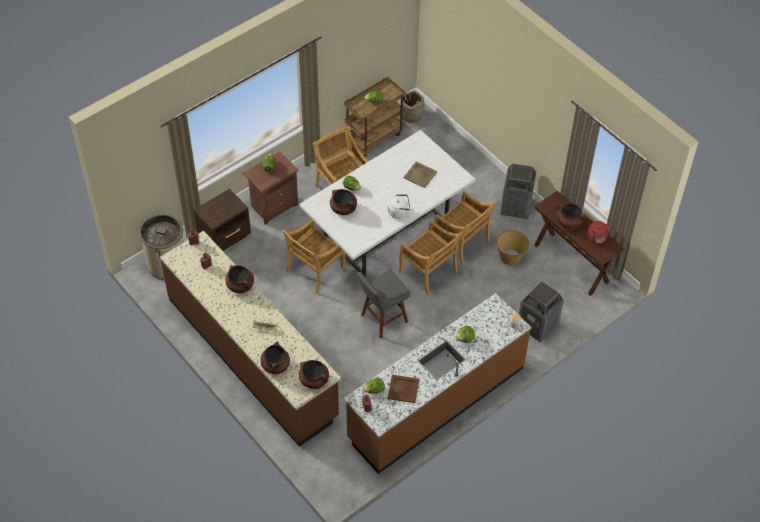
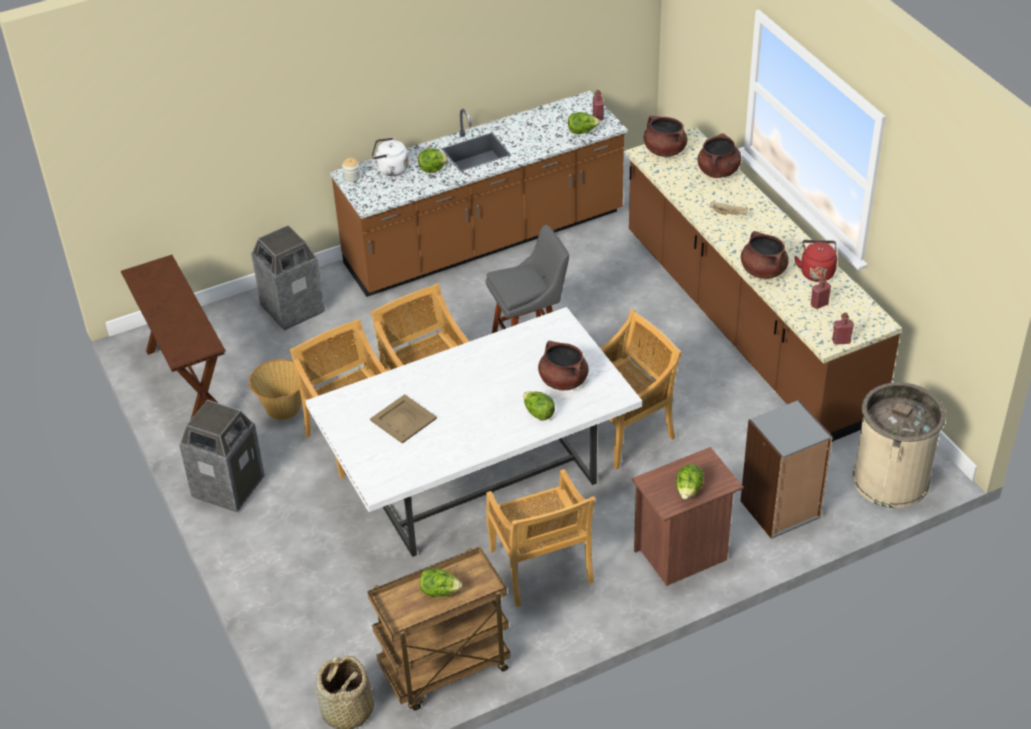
camera: 165 degrees left, 10 degrees down
(225, 237) = (780, 510): brown nightstand -> grey bookcase
(399, 212) = (465, 362): white kettle -> white kettle (390, 169)
(403, 389) = (542, 128): brown tray -> none
(568, 222) = (184, 316): brown cooking pot -> none
(597, 238) = (153, 288): red kettle -> red kettle (816, 272)

